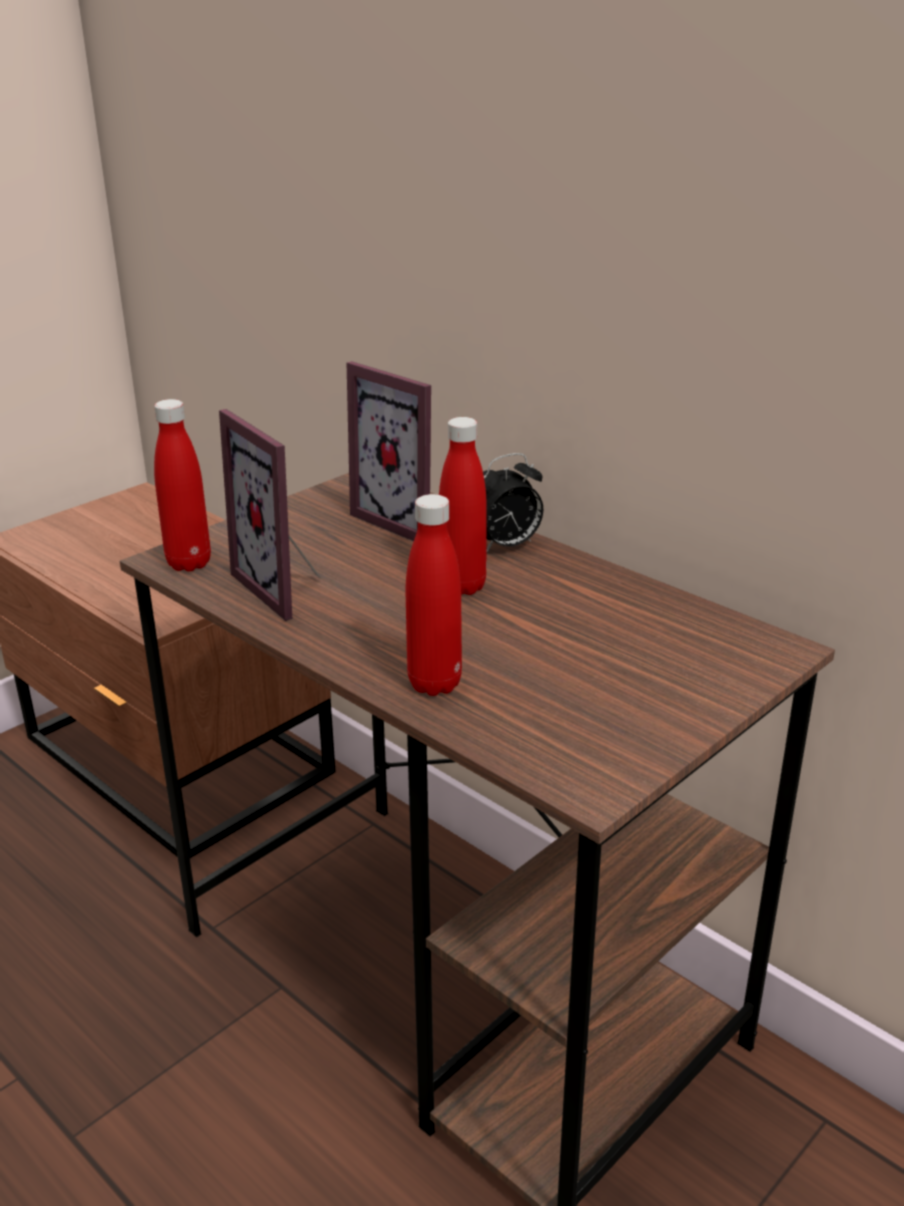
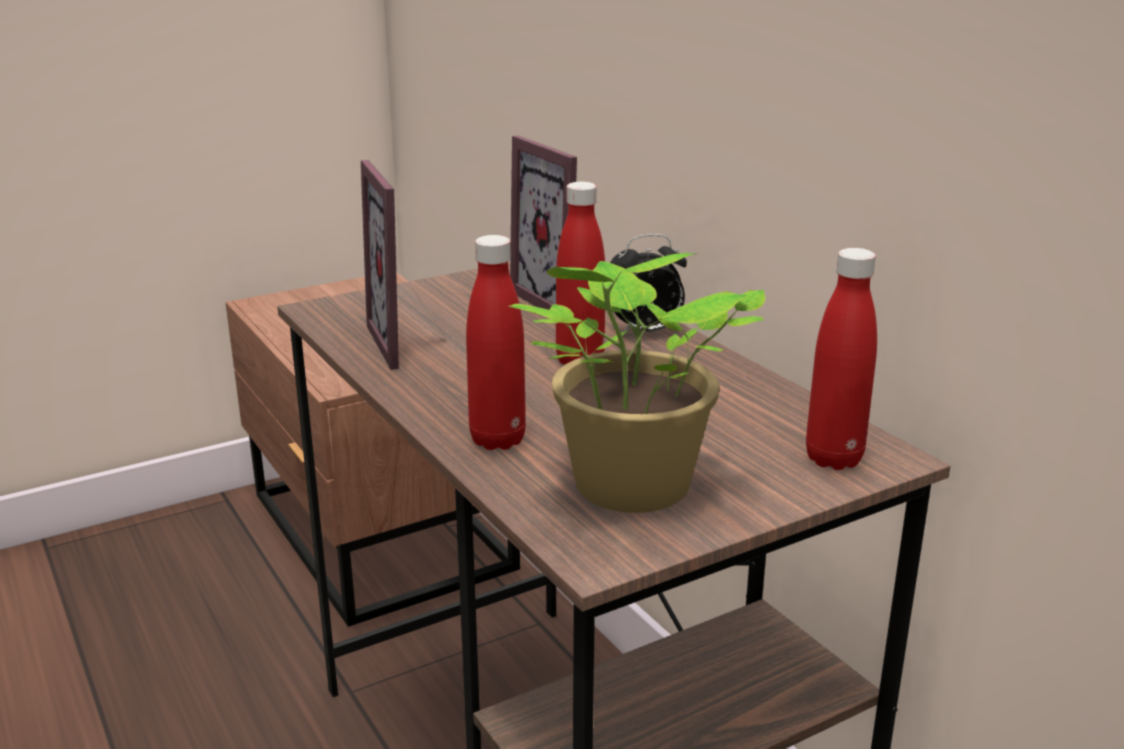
camera: 15 degrees right, 5 degrees down
(189, 563) = (335, 314): red bottle -> red bottle (833, 459)
(581, 718) = (628, 490): none -> potted plant

